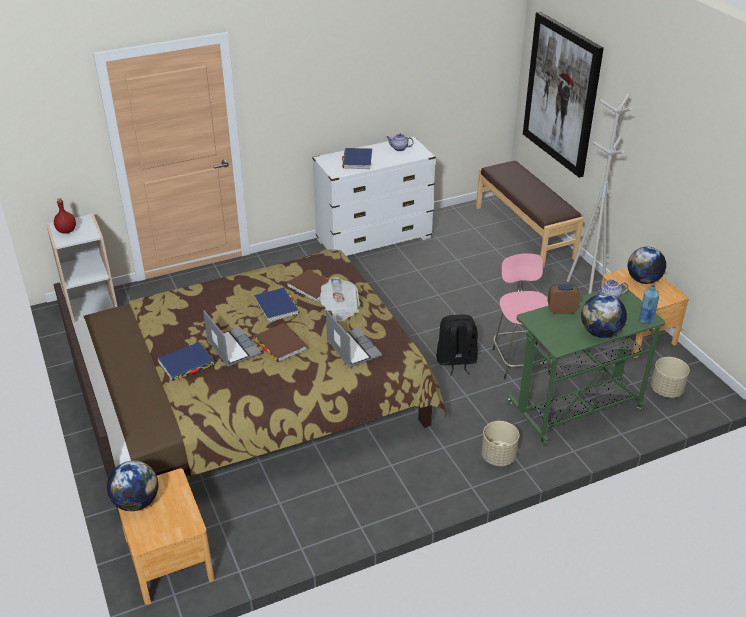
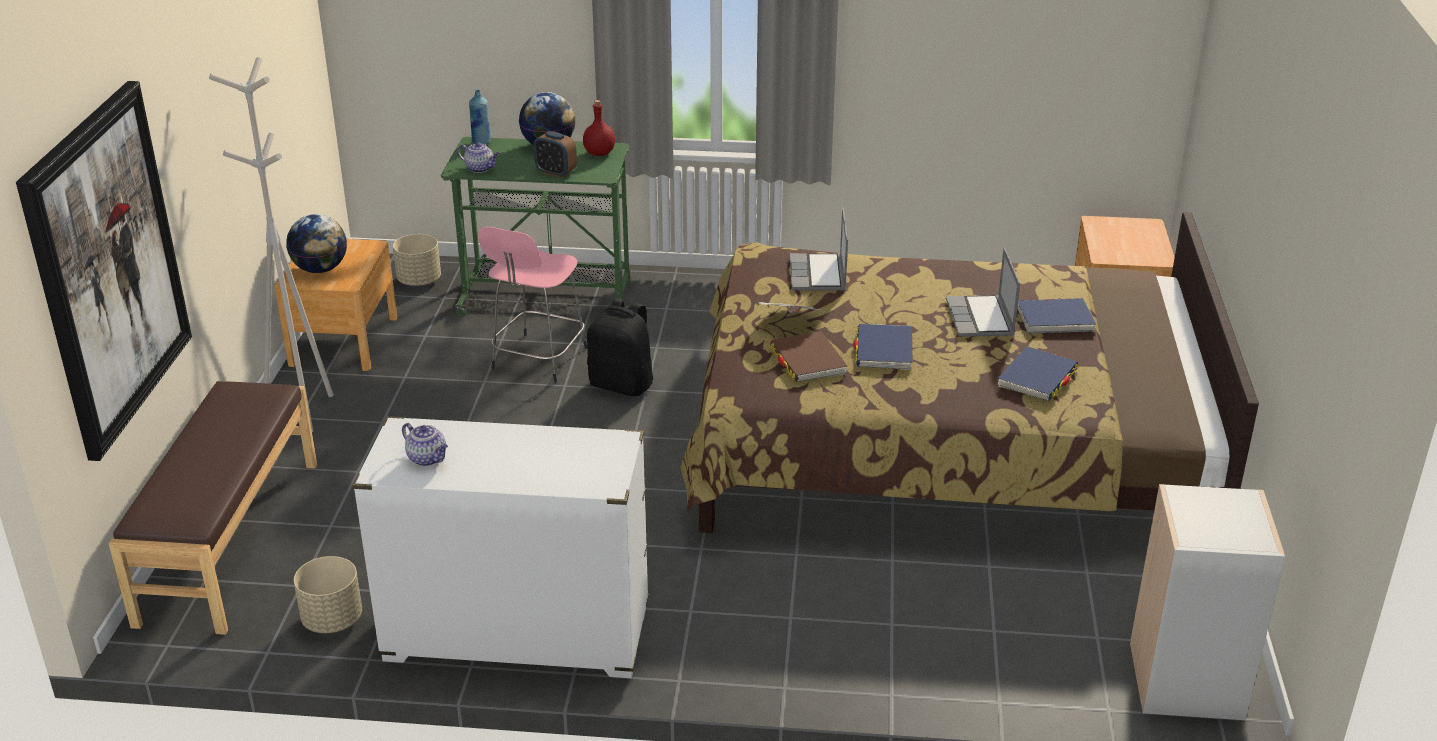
camera: 150 degrees left, 5 degrees down
(67, 230) = (1236, 521): red bottle -> red bottle (599, 153)
(136, 502) = (1151, 250): globe -> none
(280, 345) = (912, 304): brown book -> none
(357, 160) = (546, 457): blue book -> blue book (1037, 378)
(498, 457) = (690, 287): beige planter -> beige planter (333, 620)

